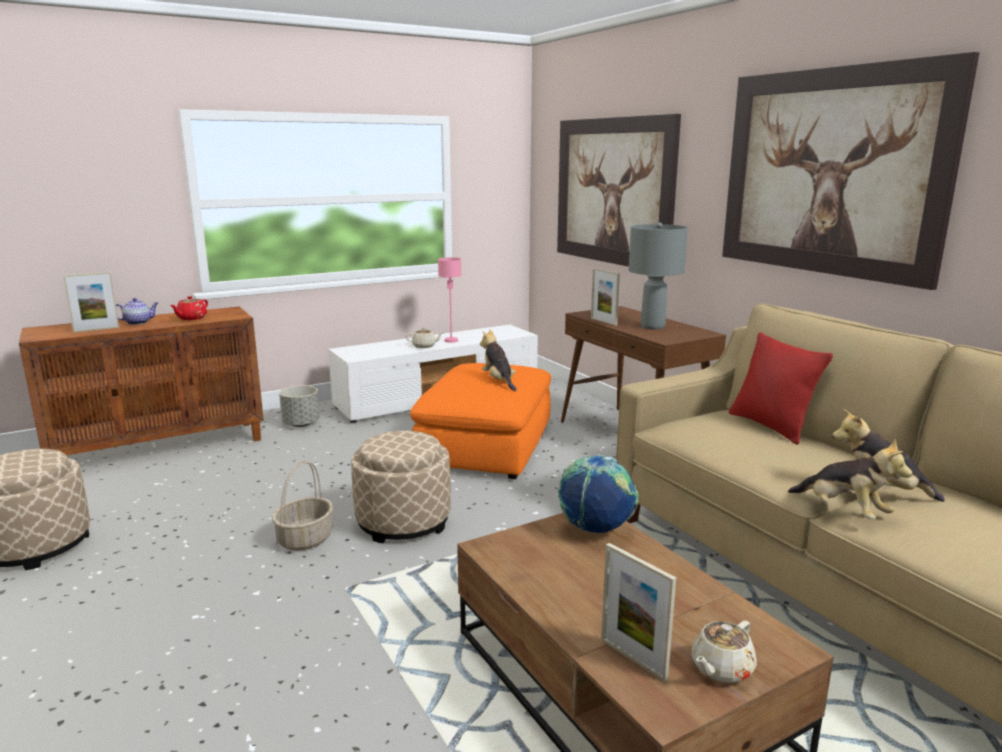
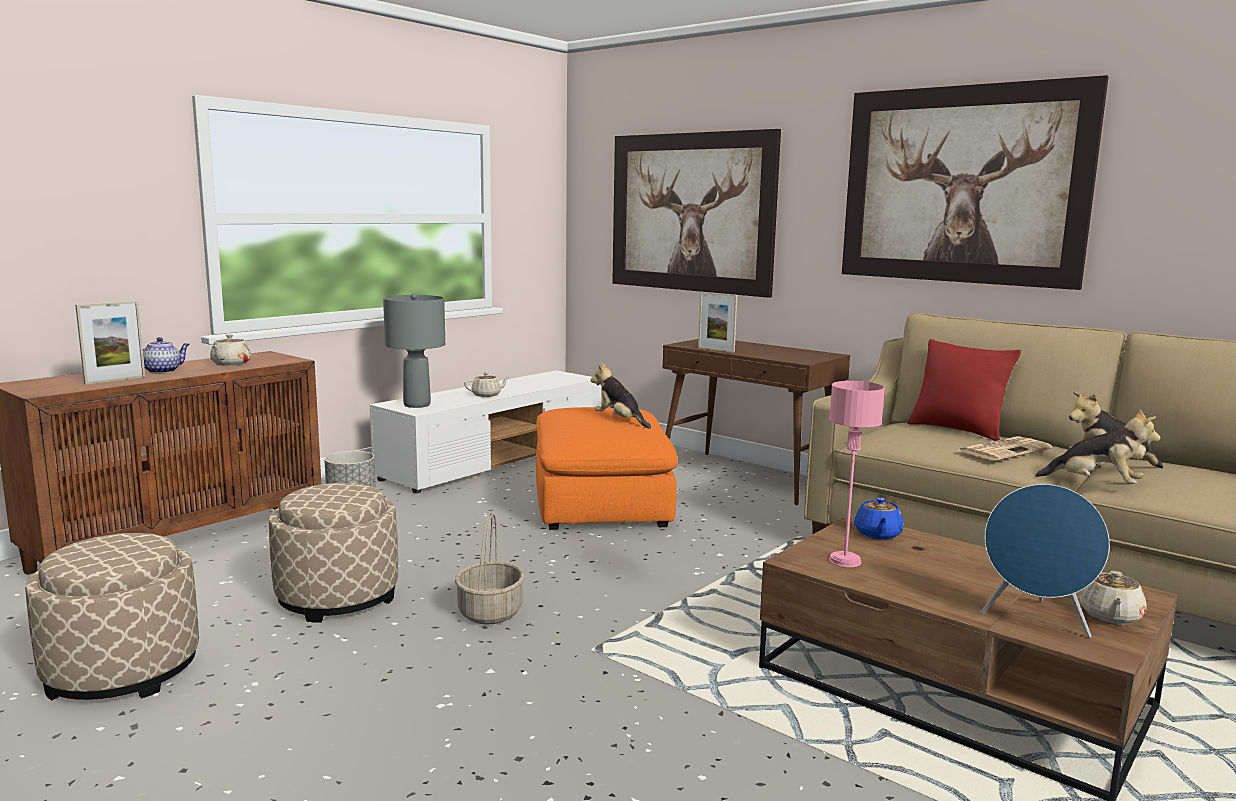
camera: 20 degrees left, 5 degrees down
(191, 318) = (230, 364): red teapot -> beige teapot
(403, 521) = (587, 580): beige ottoman -> beige ottoman (337, 597)
(451, 340) = (511, 388): pink table lamp -> pink table lamp (845, 560)
(595, 530) = (877, 534): globe -> blue teapot
(633, 659) = (1035, 621): picture frame -> blue speaker
(652, 327) = (771, 352): grey table lamp -> grey table lamp (417, 405)
(785, 457) = (1004, 450): none -> newspaper

